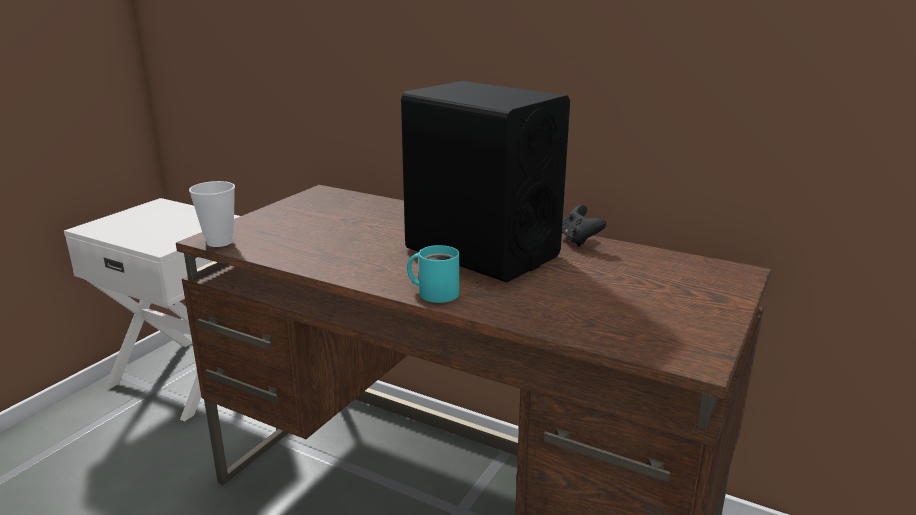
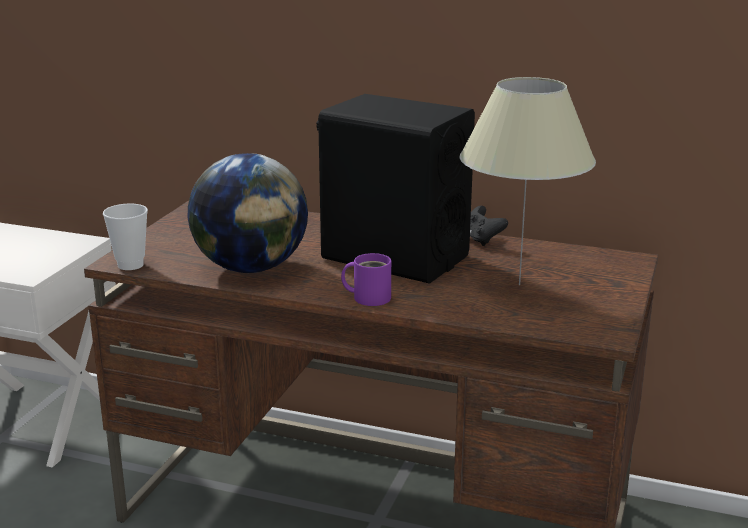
camera: 10 degrees left, 0 degrees up
(332, 252) = (251, 268): none -> globe
(435, 292) = (369, 297): turquoise mug -> purple mug
(605, 291) = (519, 285): none -> beige table lamp

